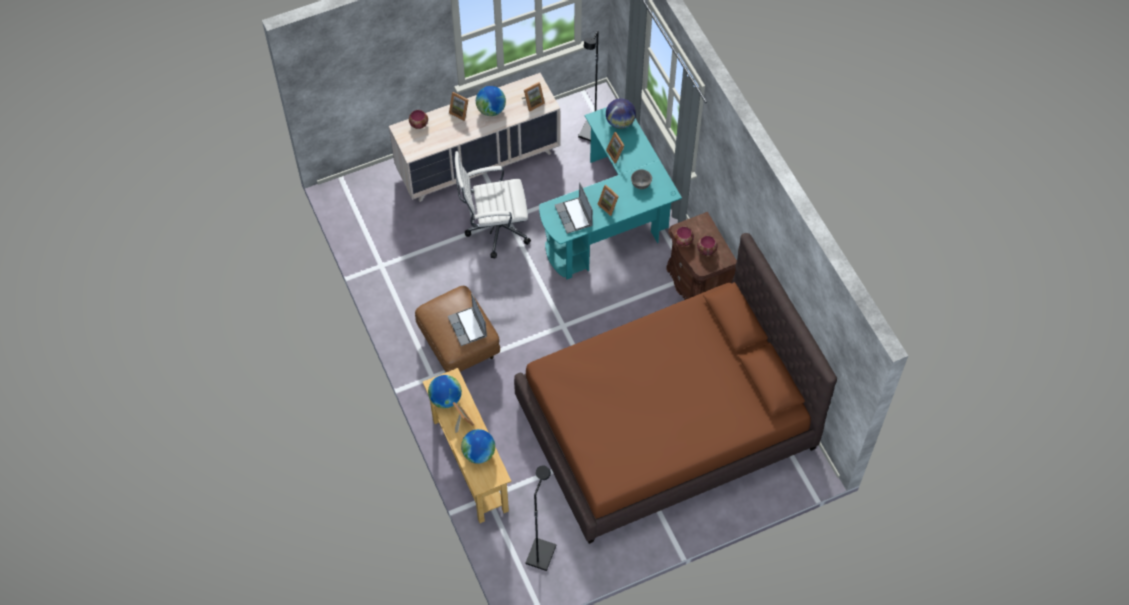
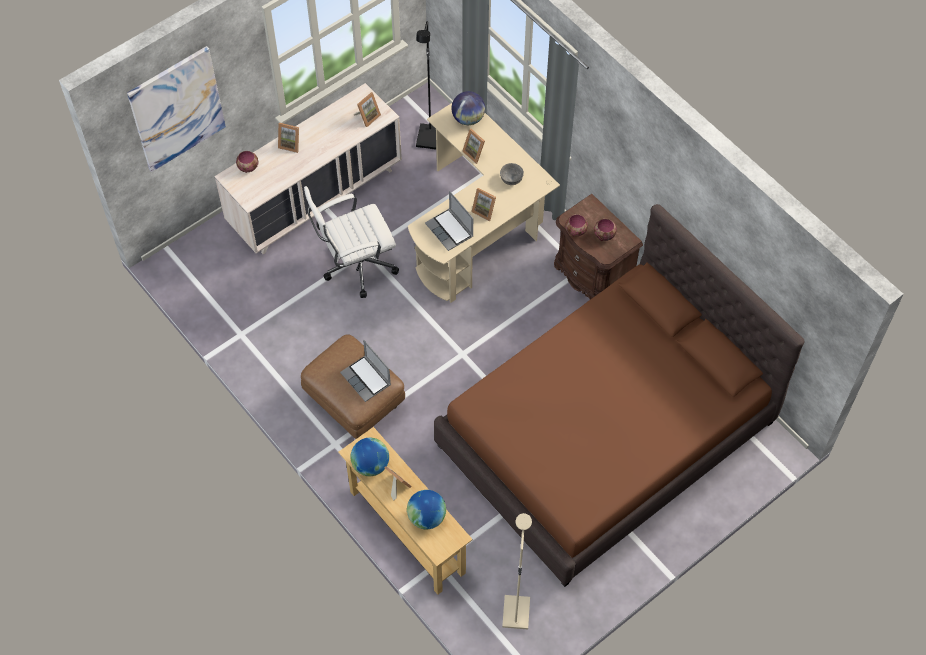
camera: 15 degrees left, 0 degrees up
(362, 63) = (177, 109): none -> picture
(491, 110) = (324, 134): globe -> none
(540, 554) = (515, 612): black floor lamp -> beige floor lamp
(612, 219) = (479, 226): turquoise desk -> beige desk

